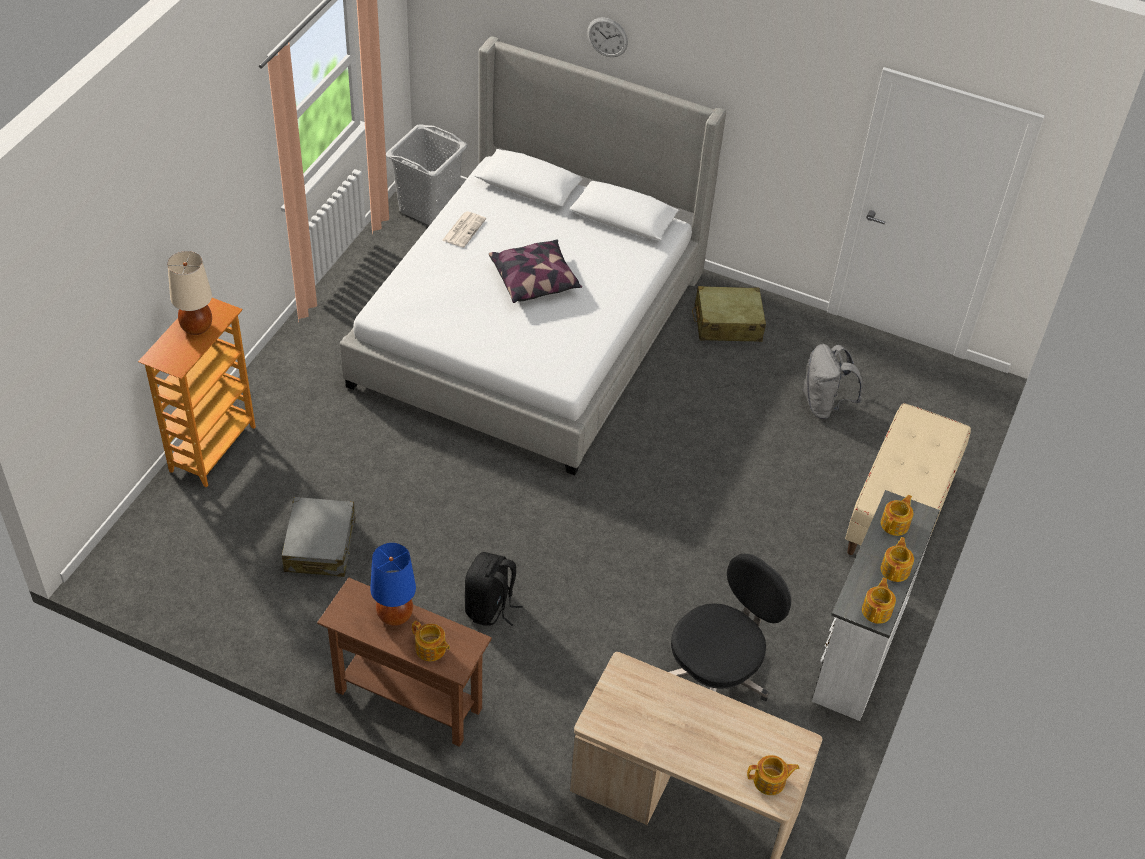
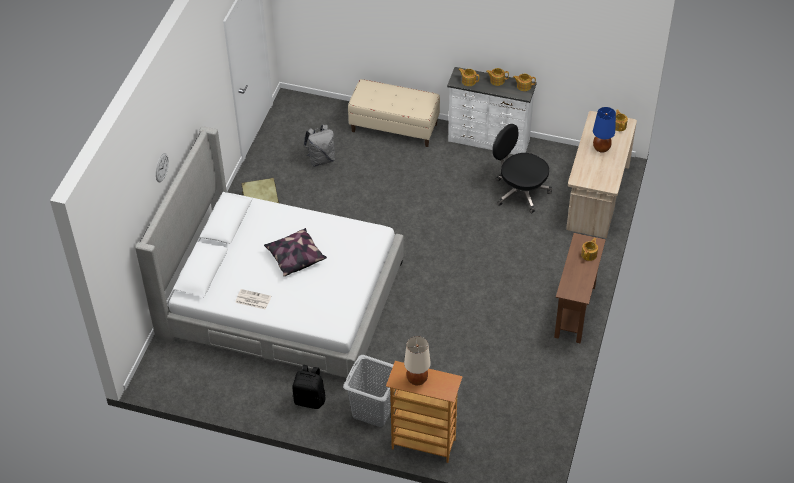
camera: 95 degrees left, 0 degrees up
(320, 545) = (484, 371): grey suitcase -> none
(395, 615) = (573, 272): blue table lamp -> blue table lamp (601, 148)
(429, 207) = (169, 372): grey laundry basket -> grey laundry basket (373, 409)
(490, 607) = (505, 286): black backpack -> black backpack (310, 399)

